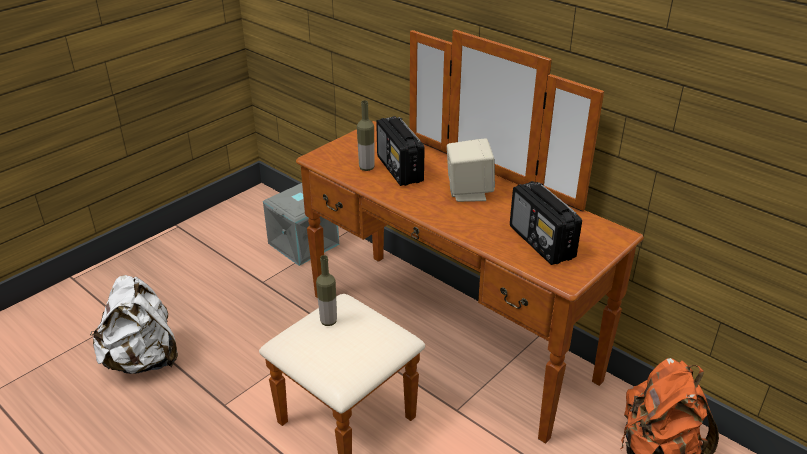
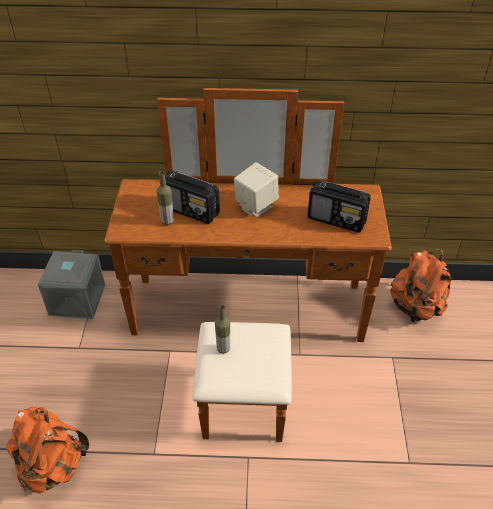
camera: 40 degrees left, 10 degrees up
(143, 360) = (53, 466): white backpack -> orange backpack

